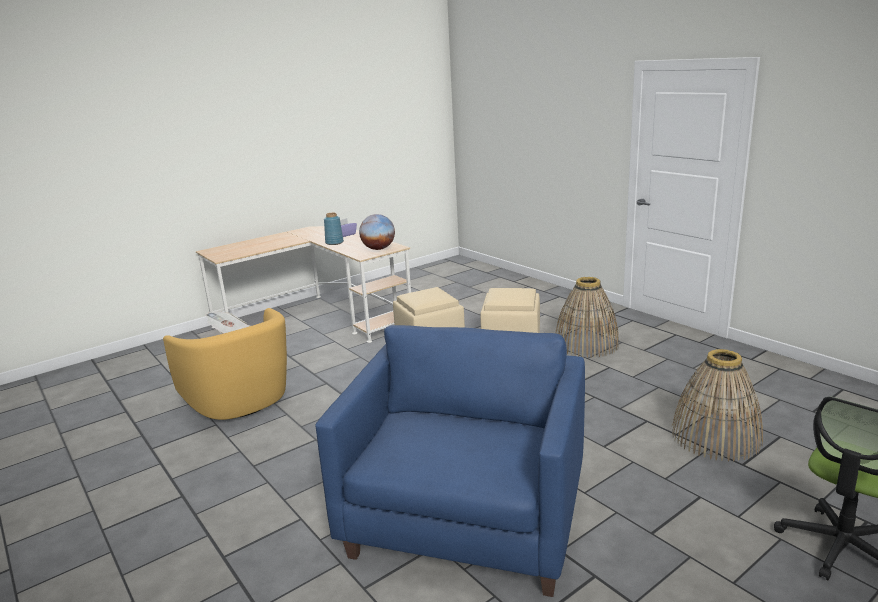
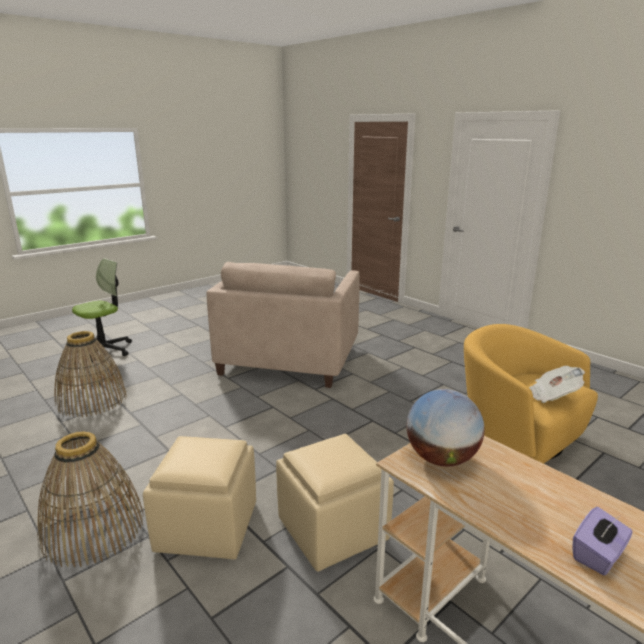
camera: 175 degrees right, 0 degrees up
(334, 243) = (575, 499): blue vase -> none
(465, 517) = (289, 360): blue armchair -> beige armchair

